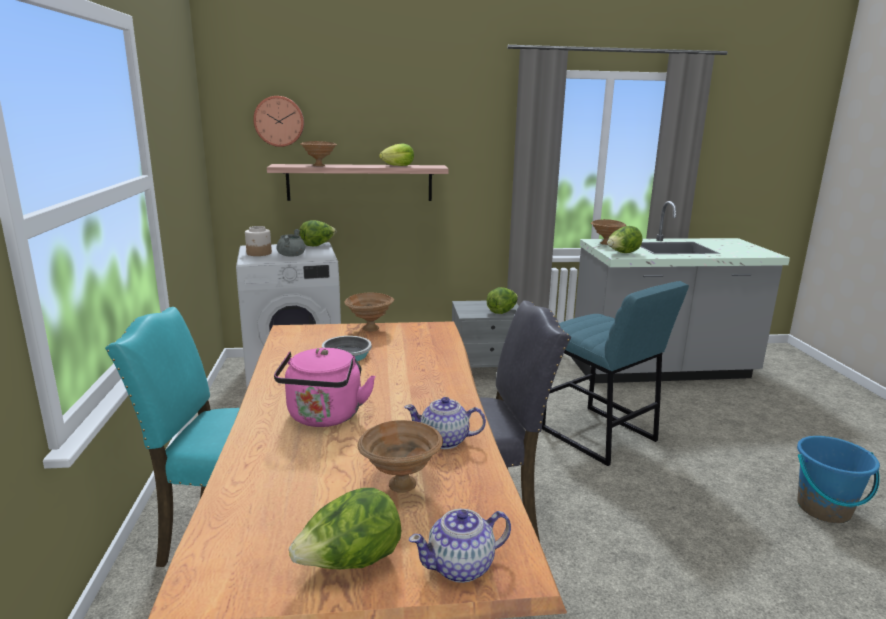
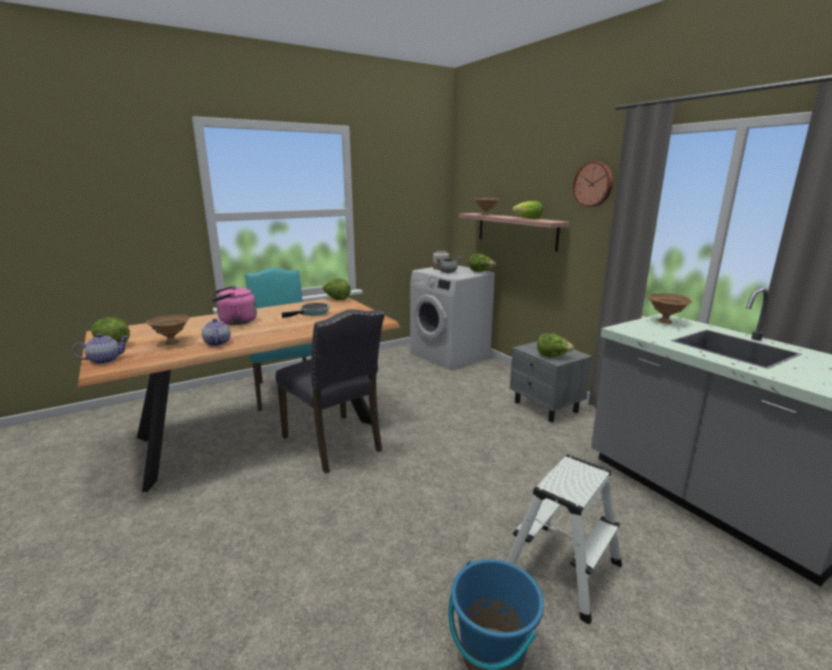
camera: 65 degrees right, 0 degrees up
(279, 121) = (481, 183): wall clock -> wall clock (594, 184)
(370, 329) = (359, 309): brown bowl -> none
(461, 566) = (104, 360): teapot -> teapot turned 105 degrees clockwise
(600, 435) = (497, 478): blue stool -> none
(622, 253) = (637, 329): lettuce -> lettuce (336, 299)
(731, 449) = (561, 569): none -> white step ladder

